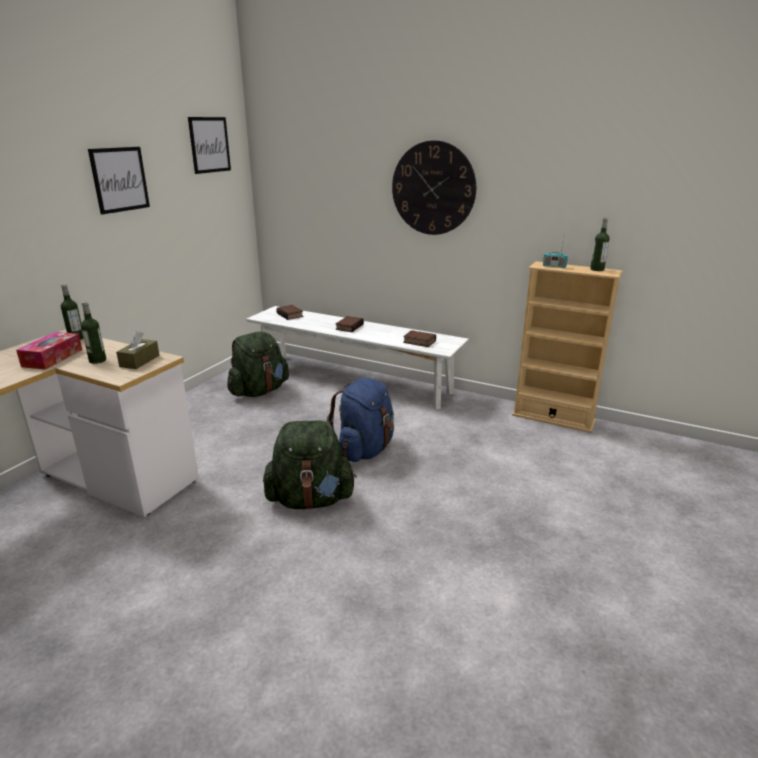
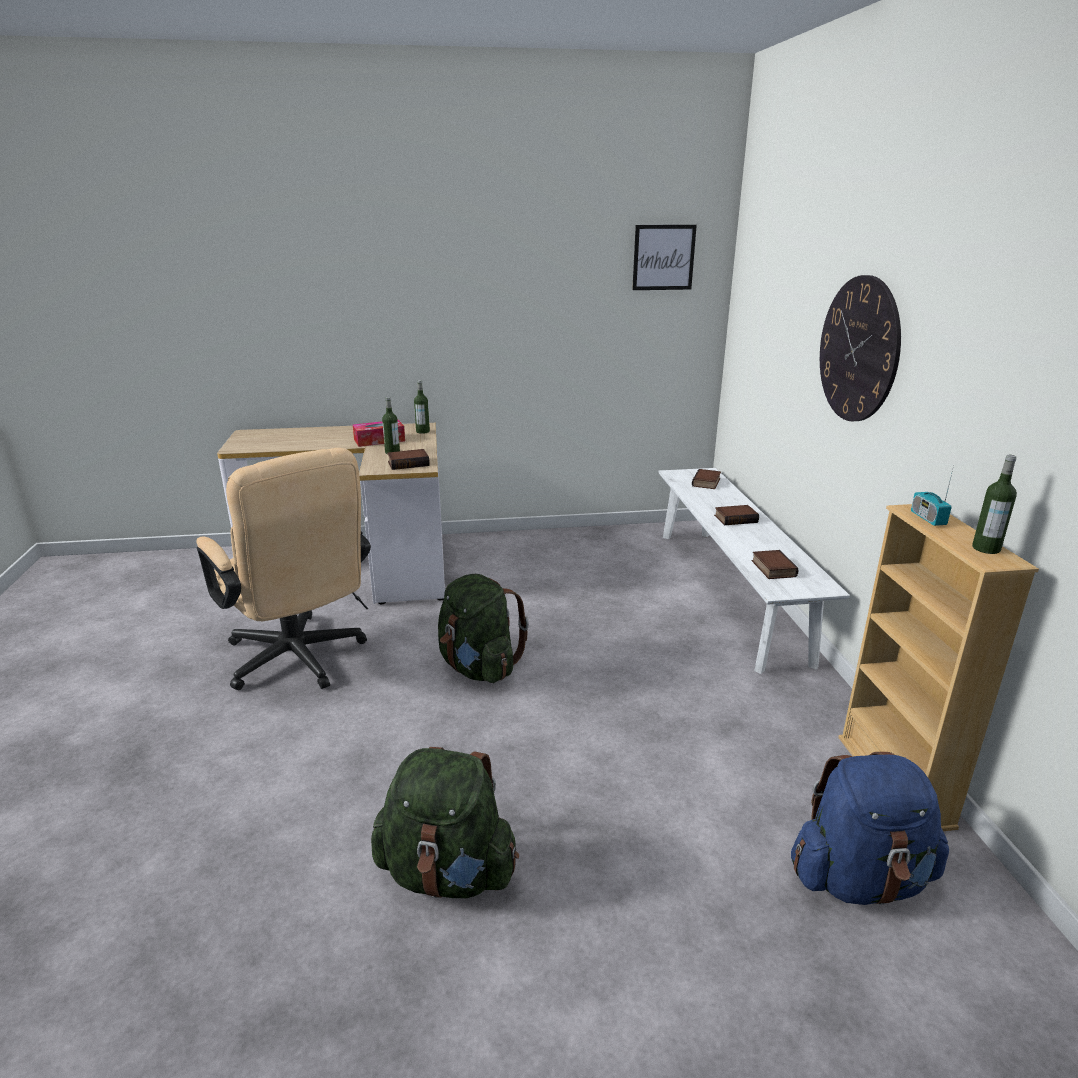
camera: 55 degrees right, 0 degrees up
(120, 179) = (527, 289): picture -> none
(139, 361) = (409, 463): brown tissue box -> book
(169, 596) = (300, 662): none -> beige office chair
(259, 391) = (620, 556): green backpack -> green backpack (448, 873)
(365, 450) = (599, 660): blue backpack -> blue backpack (860, 879)

